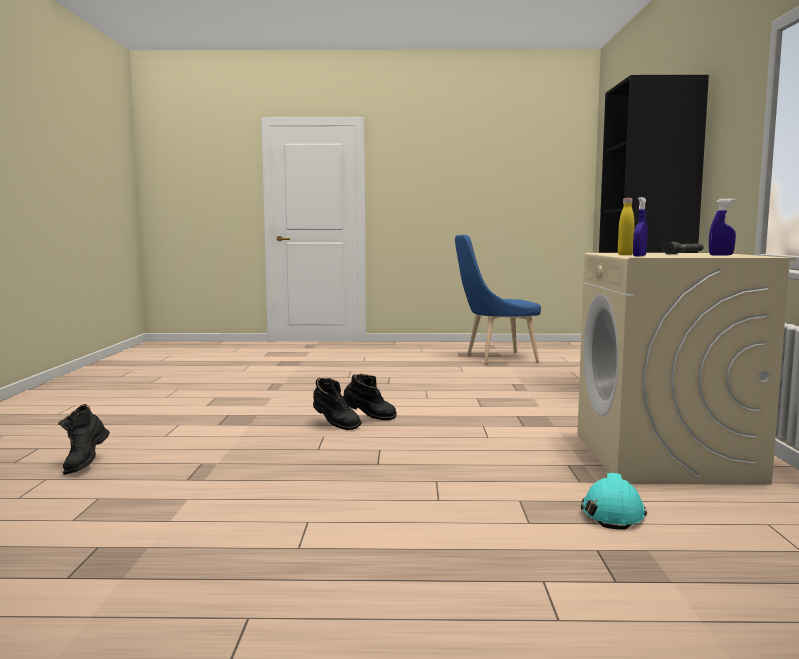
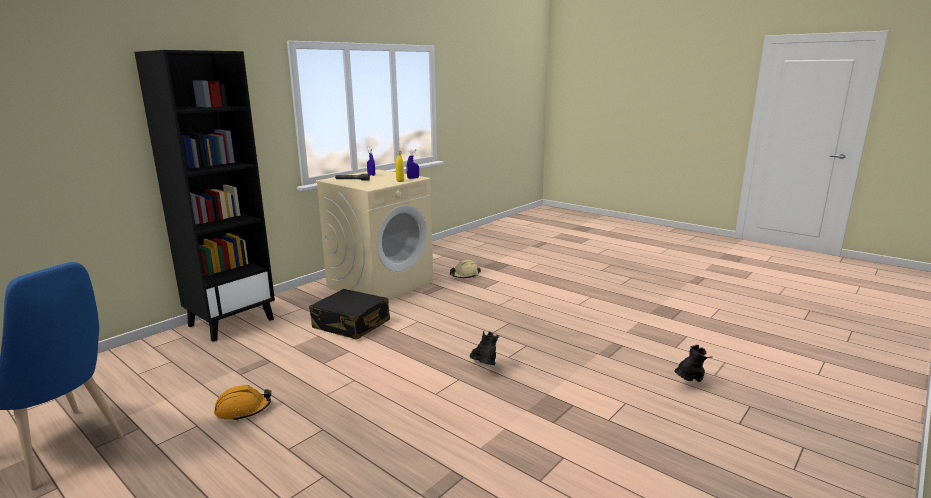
camera: 140 degrees left, 10 degrees up
(369, 418) = (449, 366): black boot -> none
(457, 378) = (243, 410): none -> orange hard hat
(541, 418) = (351, 324): none -> black suitcase
(612, 514) = (465, 275): turquoise hard hat -> beige hard hat

